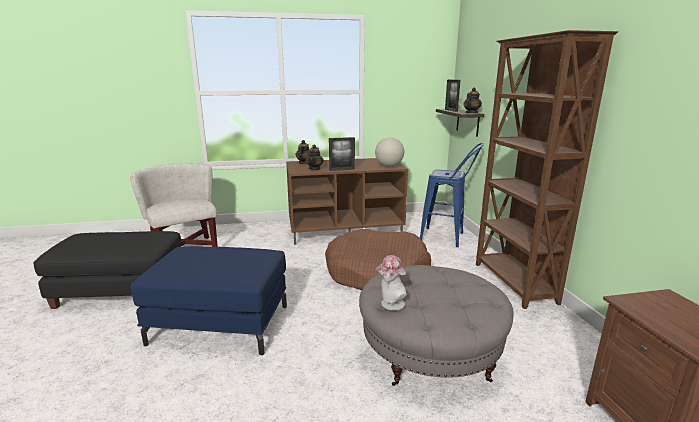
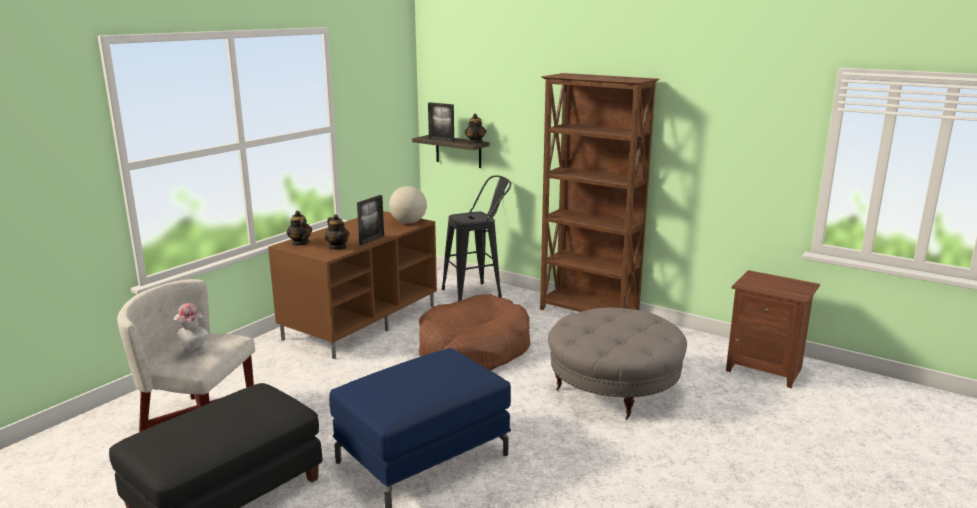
camera: 45 degrees left, 0 degrees up
(390, 304) = (610, 349): hat -> hat (193, 351)
(447, 238) = (478, 293): blue stool -> black stool

